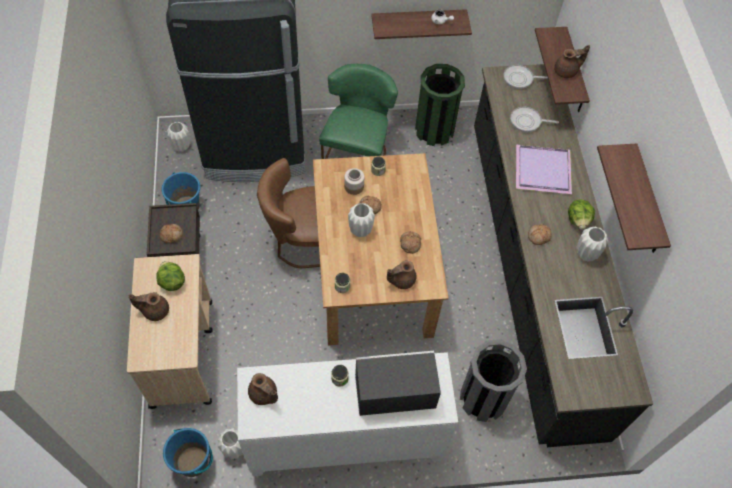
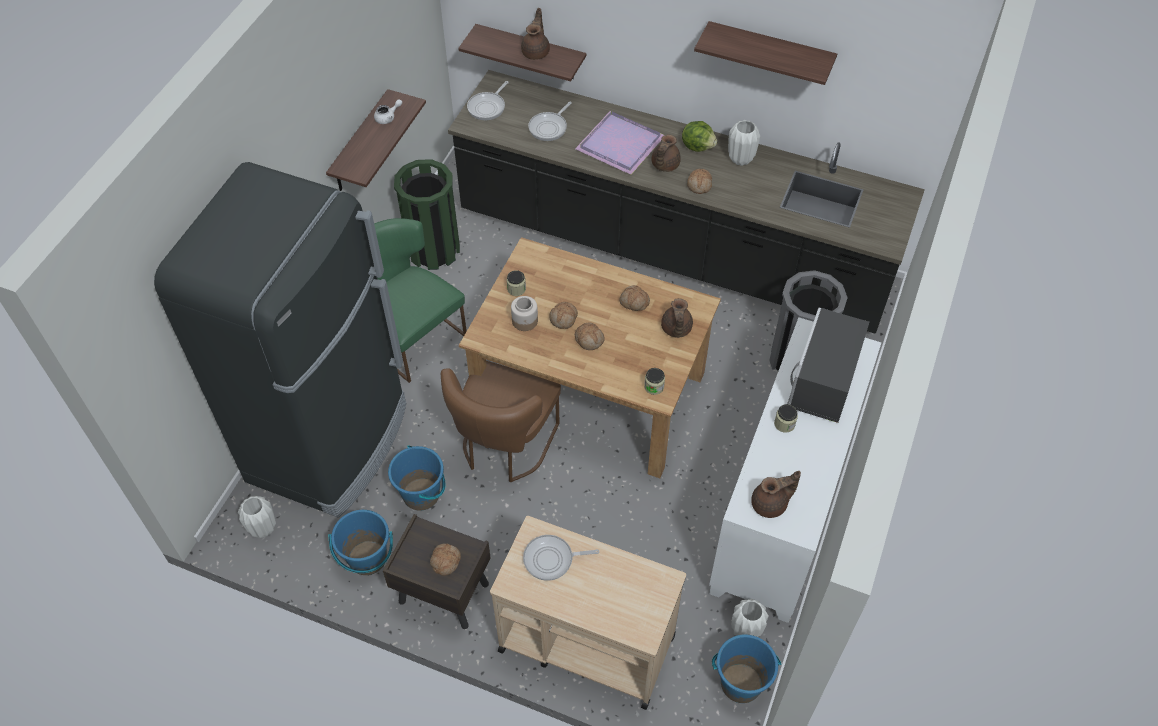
camera: 60 degrees left, 5 degrees down
(155, 310) = (583, 593): brown teapot -> brown teapot (664, 165)
(172, 282) = (551, 559): lettuce -> frying pan
(244, 213) = (421, 494): none -> blue bucket
(360, 230) = (589, 339): white vase -> bread

